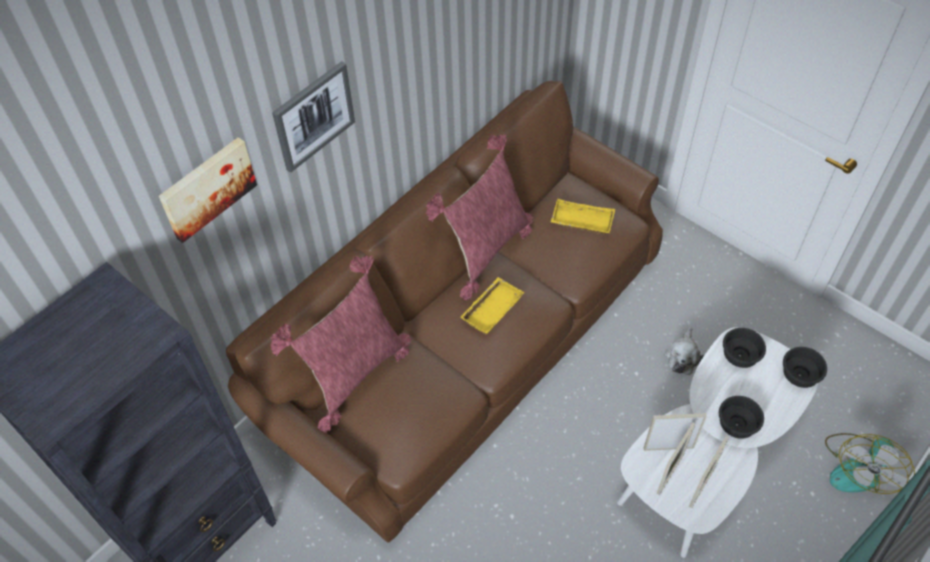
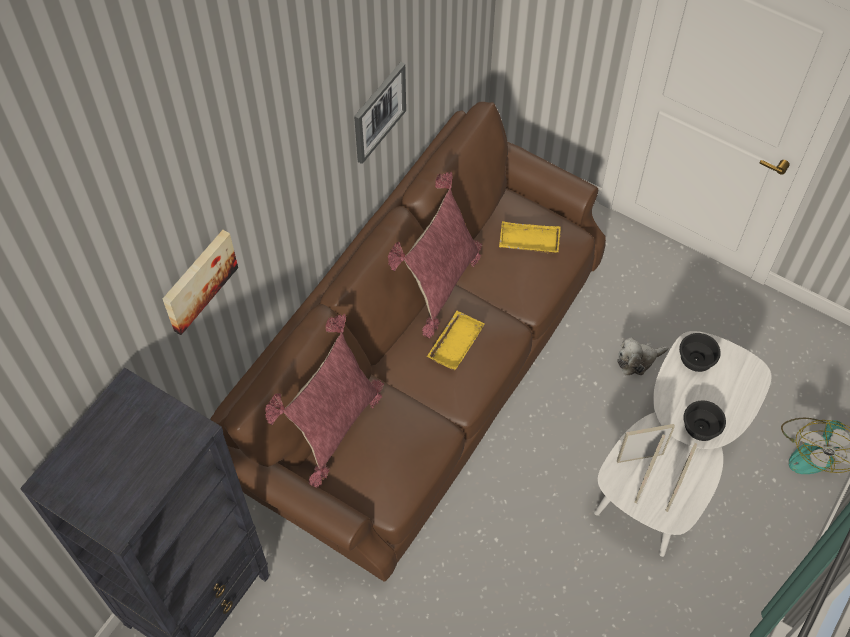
camera: 10 degrees left, 5 degrees up
(313, 116) = (280, 192): picture -> picture (378, 112)
(682, 356) = (637, 360): plush toy -> plush toy turned 60 degrees clockwise
(800, 376) = (754, 373): black bowl -> none

